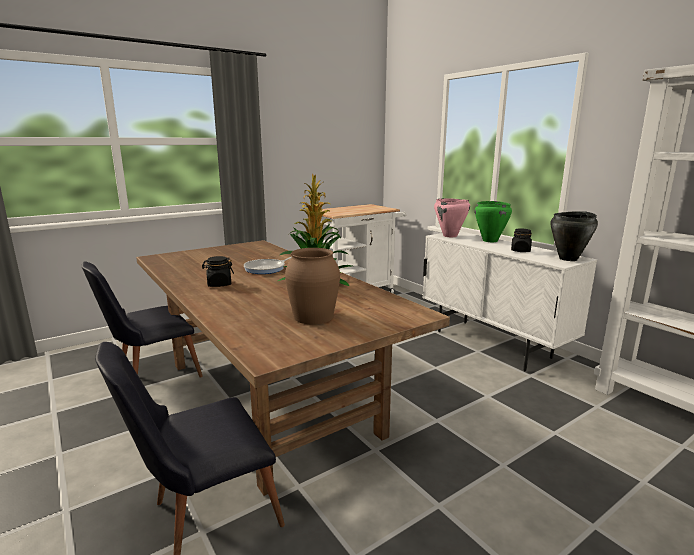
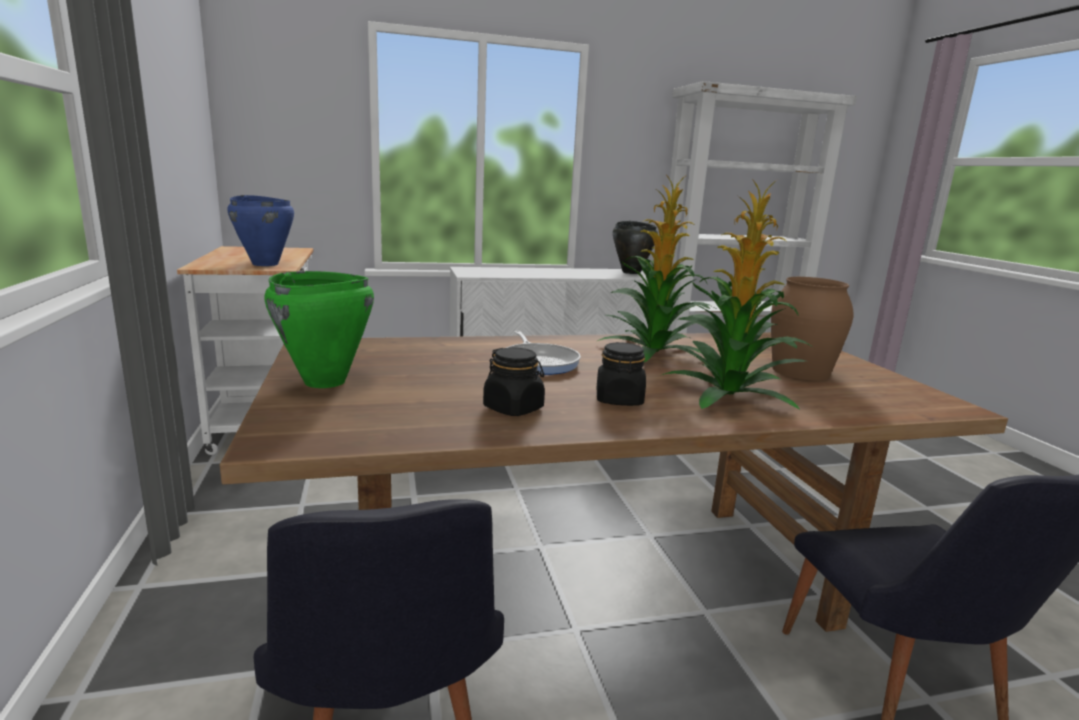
camera: 70 degrees left, 0 degrees up
(246, 301) = (730, 393): none -> potted plant
(339, 212) = (265, 264): none -> blue cooking pot
(450, 236) = (478, 273): pink cooking pot -> none
(489, 241) = (526, 270): green cooking pot -> green cooking pot (325, 382)
(520, 251) = (585, 273): black jar -> black jar (513, 408)

